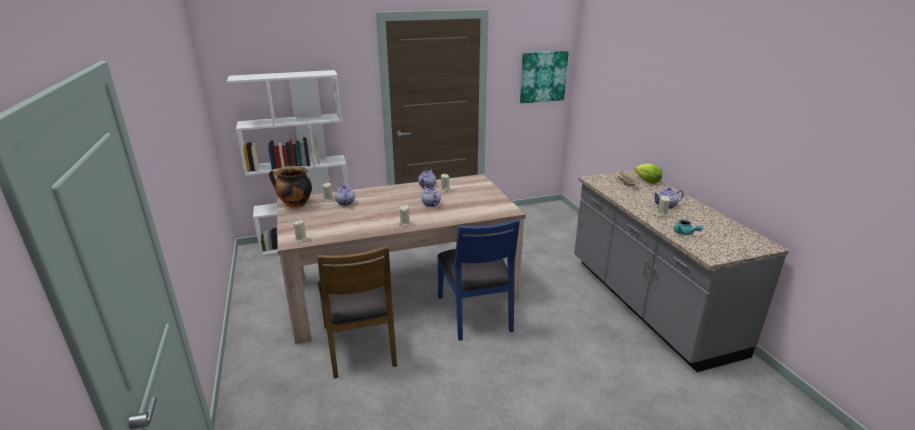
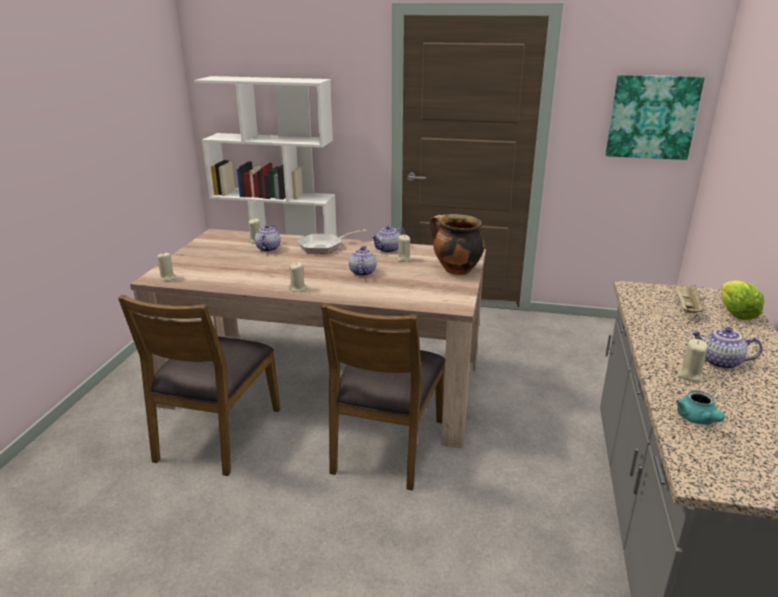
camera: 30 degrees right, 0 degrees up
(295, 204) = (216, 239): cooking pot -> cooking pot (455, 270)
(382, 193) = (324, 246): none -> frying pan
(476, 313) = (386, 445): blue chair -> brown chair

